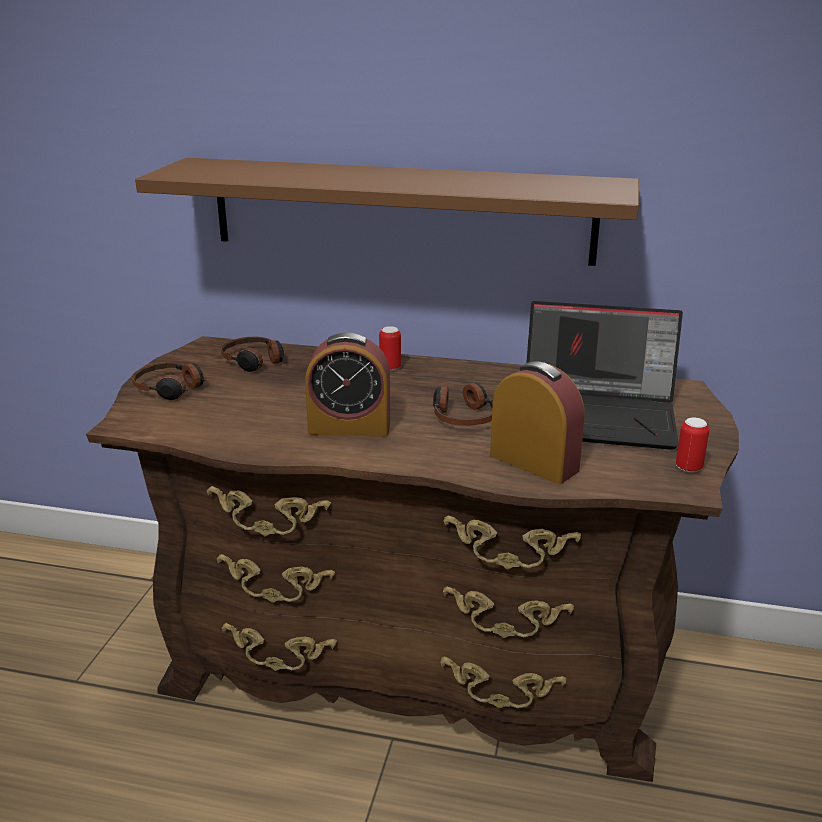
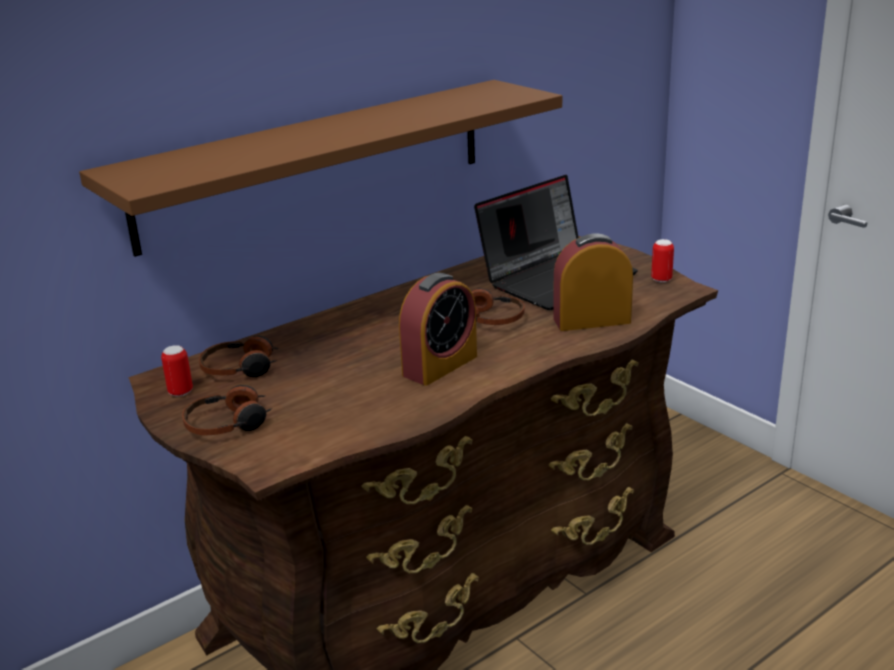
camera: 50 degrees left, 0 degrees up
(390, 368) = (359, 317): can -> can (180, 392)

